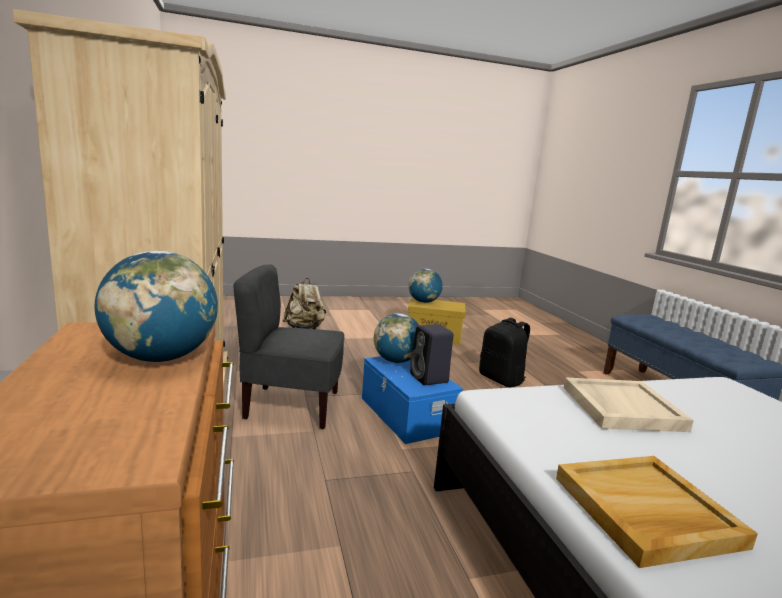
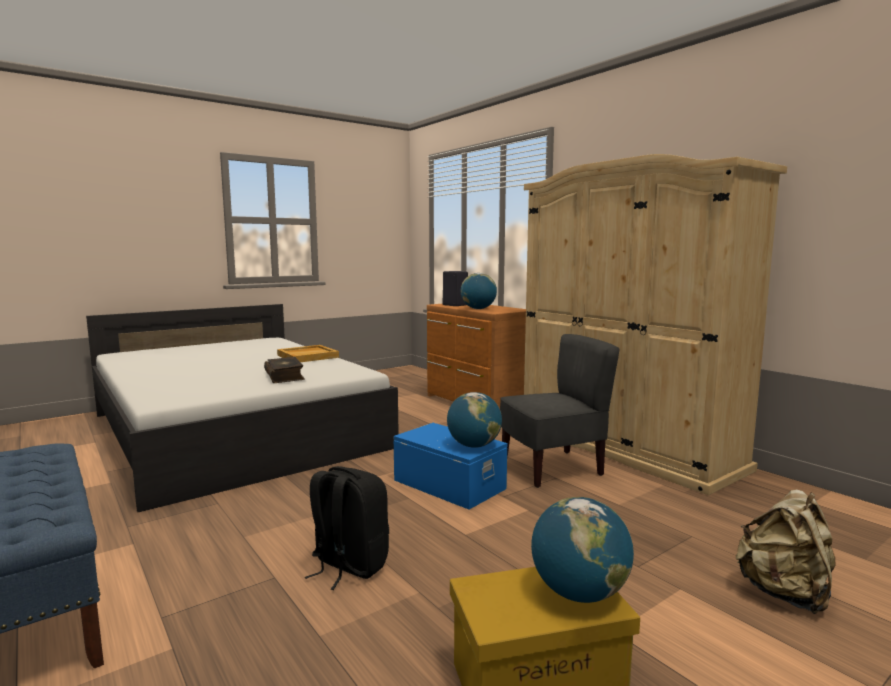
camera: 160 degrees right, 5 degrees down
(430, 379) = (427, 436): black speaker -> black speaker (454, 305)
(620, 407) = (285, 376): beige tray -> book

